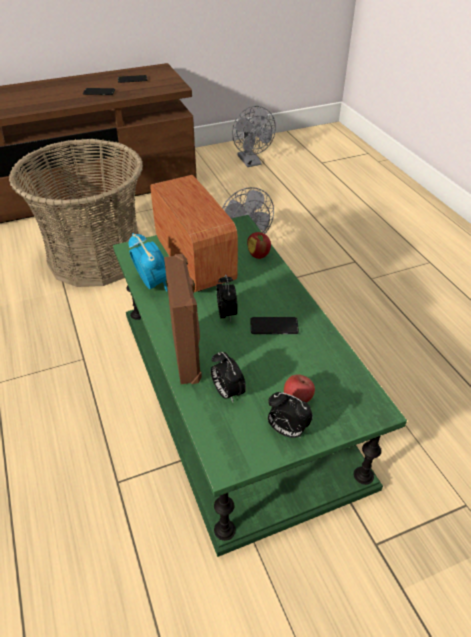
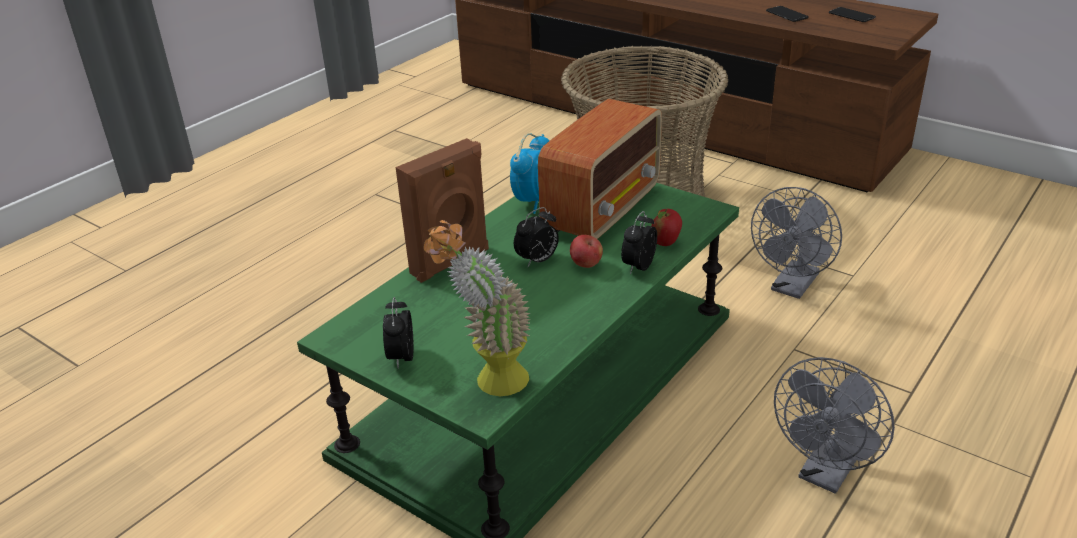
camera: 60 degrees right, 10 degrees down
(227, 392) = (423, 303): alarm clock -> alarm clock (638, 266)
(251, 162) = (998, 211): grey fan -> grey fan (826, 474)
(274, 326) = (550, 296): phone -> none
(297, 398) = (452, 349): apple -> apple (586, 265)
(349, 395) = (489, 383): none -> potted plant

